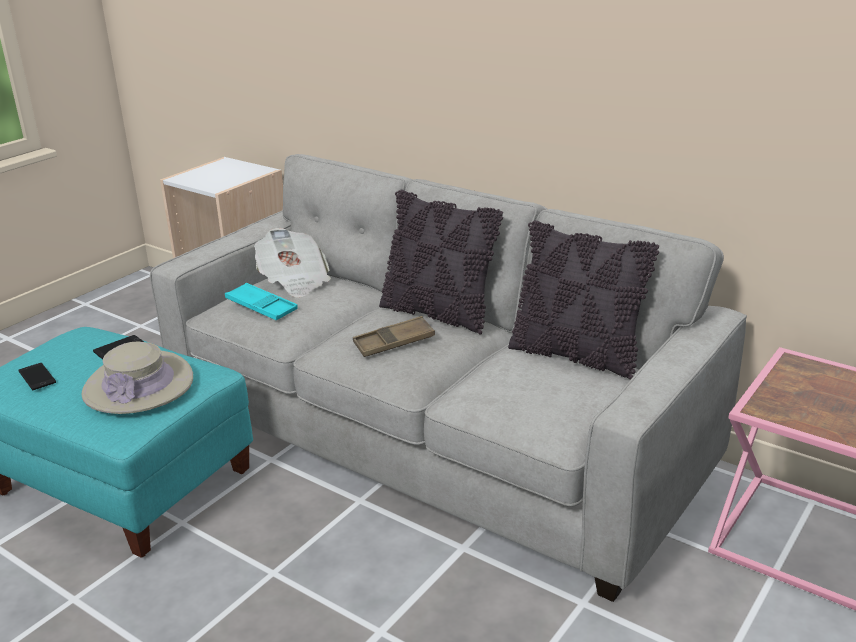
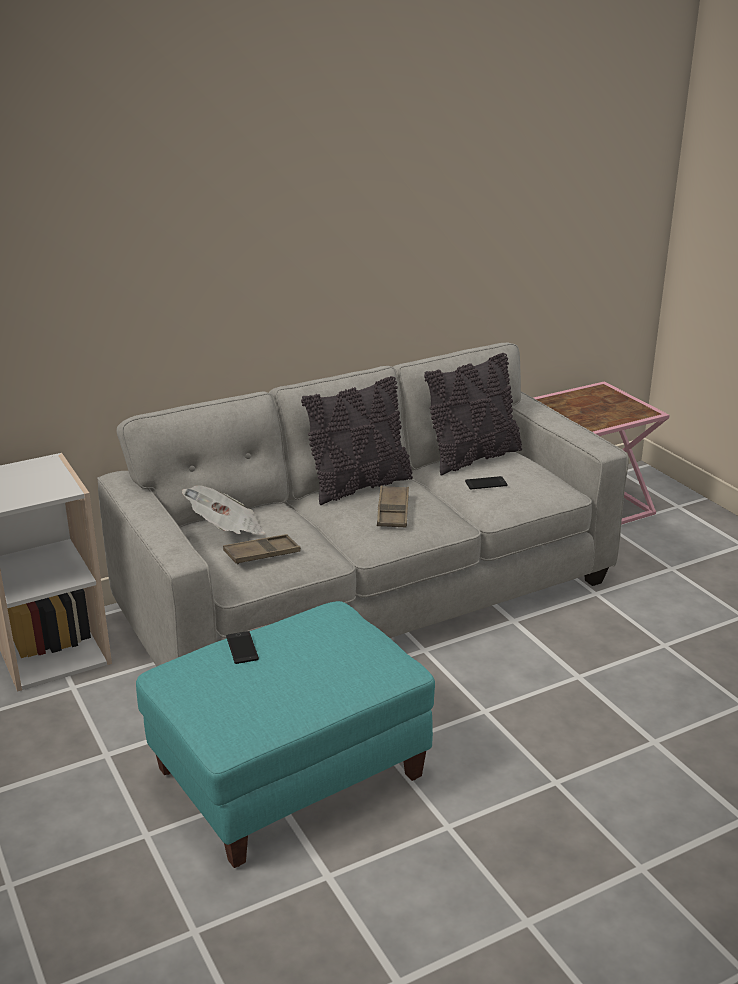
camera: 65 degrees left, 0 degrees up
(37, 377) = (256, 703): phone -> phone (486, 483)
(138, 385) = (334, 644): beige hat -> none
(261, 307) = (262, 554): turquoise tray -> brown tray

